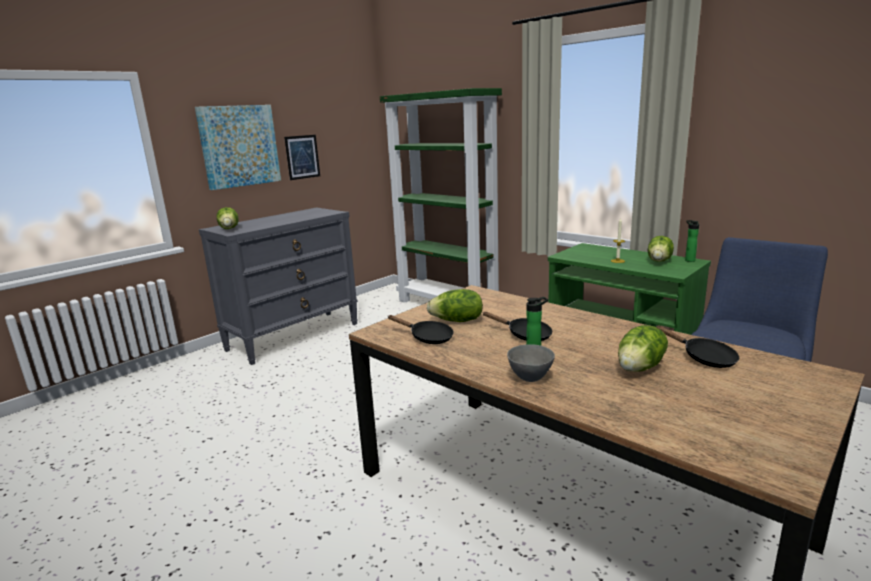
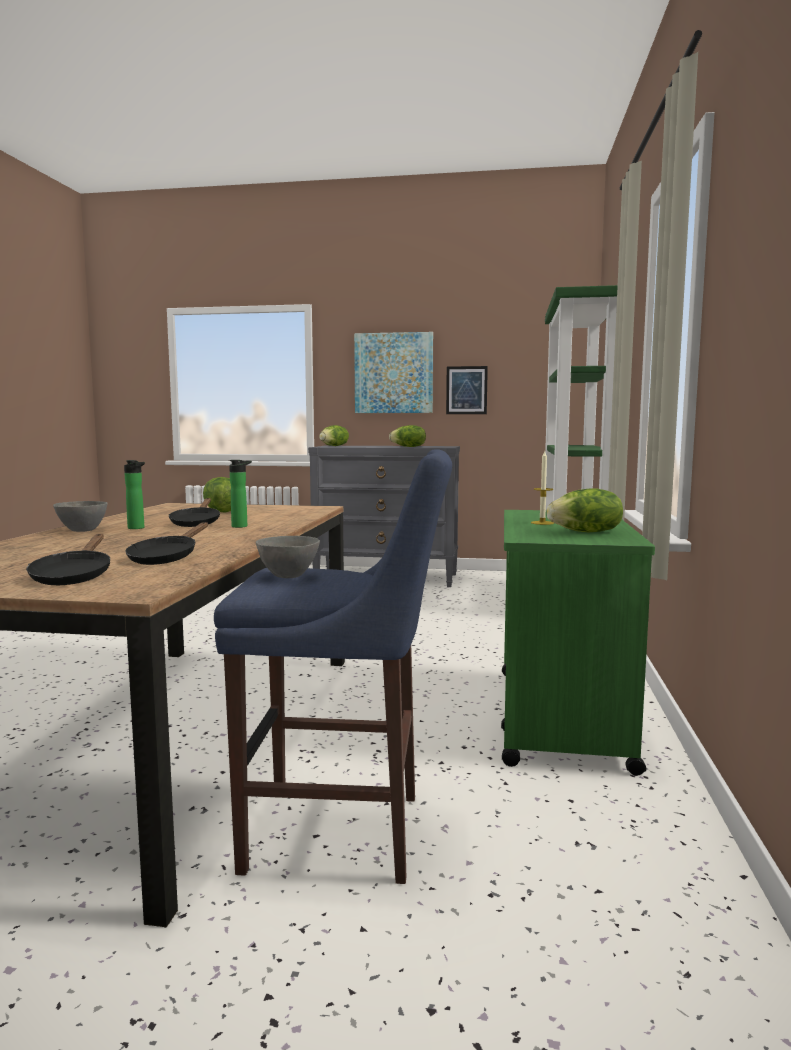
camera: 55 degrees right, 10 degrees down
(427, 337) = (169, 511): black frying pan -> black frying pan (73, 576)
(640, 367) = (123, 546): lettuce -> lettuce (408, 447)
(689, 260) = (625, 539): bottle -> bottle (241, 526)
(743, 337) = (288, 576): none -> grey bowl

